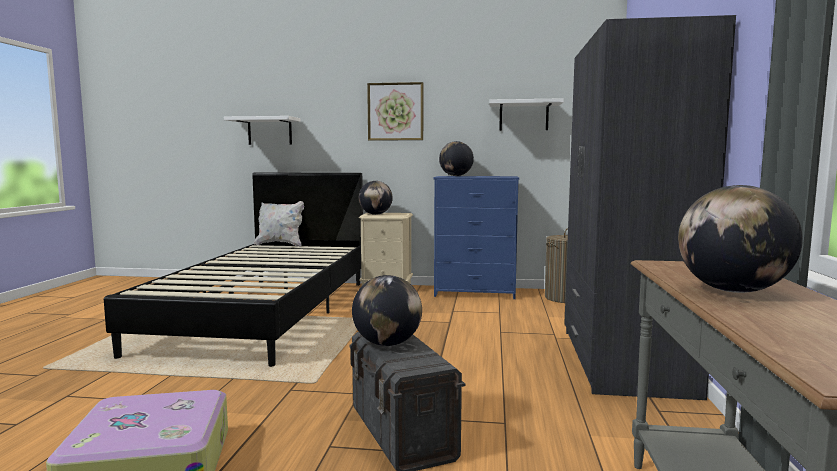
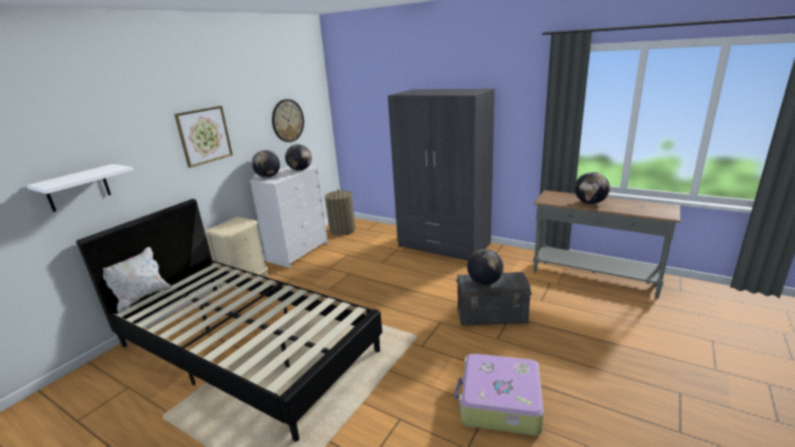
camera: 65 degrees left, 15 degrees up
(375, 214) = (227, 229): globe -> globe (300, 170)
(475, 292) = (298, 252): blue dresser -> white dresser
(523, 116) = (287, 120): white shelf -> wall clock

